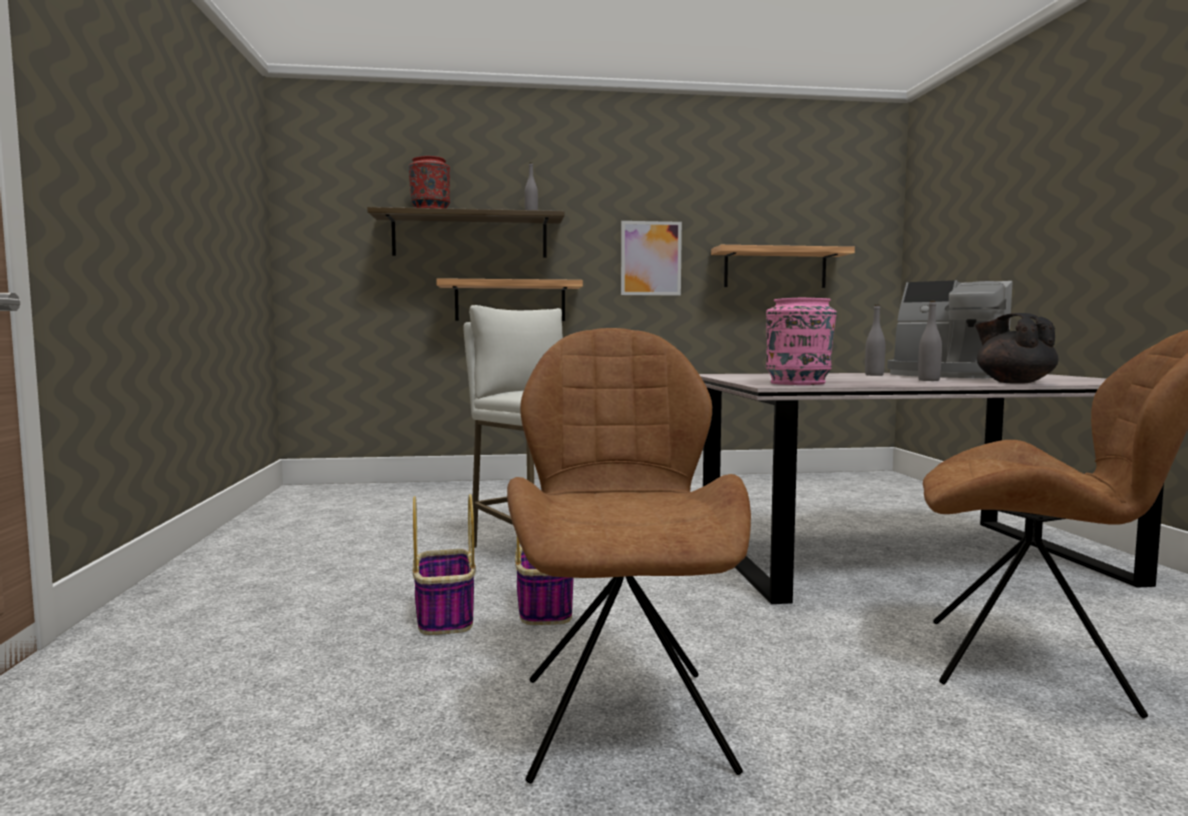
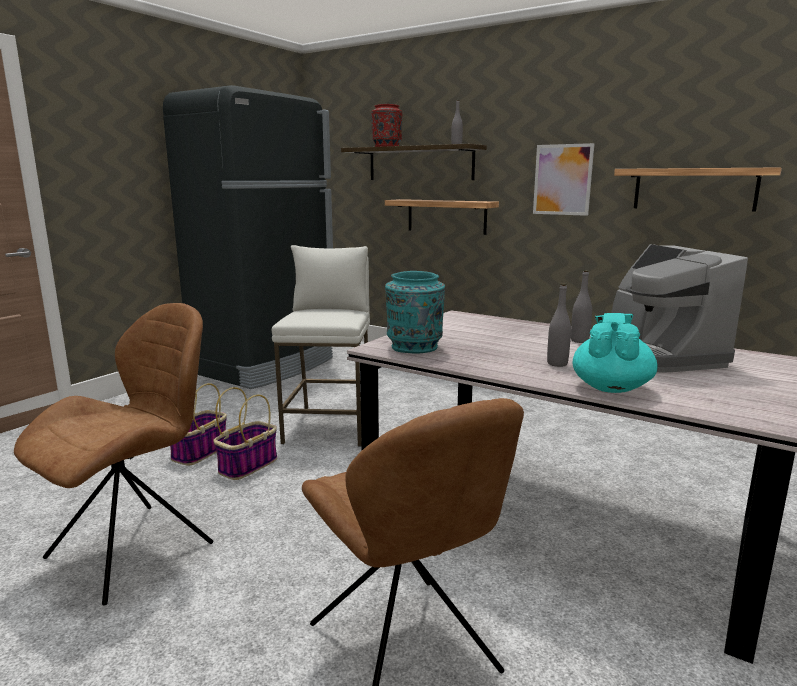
camera: 40 degrees right, 10 degrees up
(301, 524) = (266, 366): none -> black fridge
(799, 383) = (414, 347): pink vase -> turquoise vase
(1013, 382) = (611, 387): black teapot -> turquoise teapot

